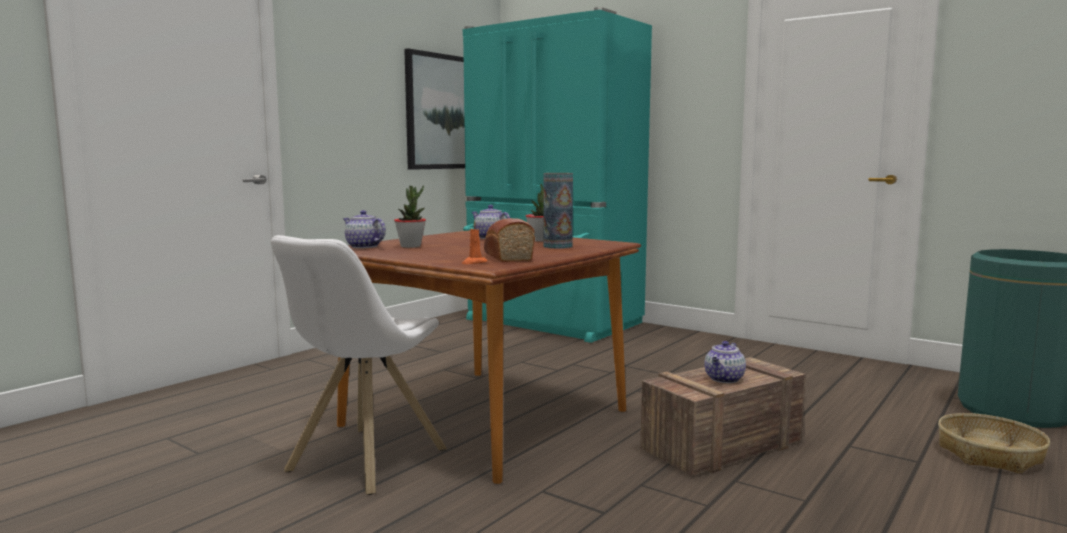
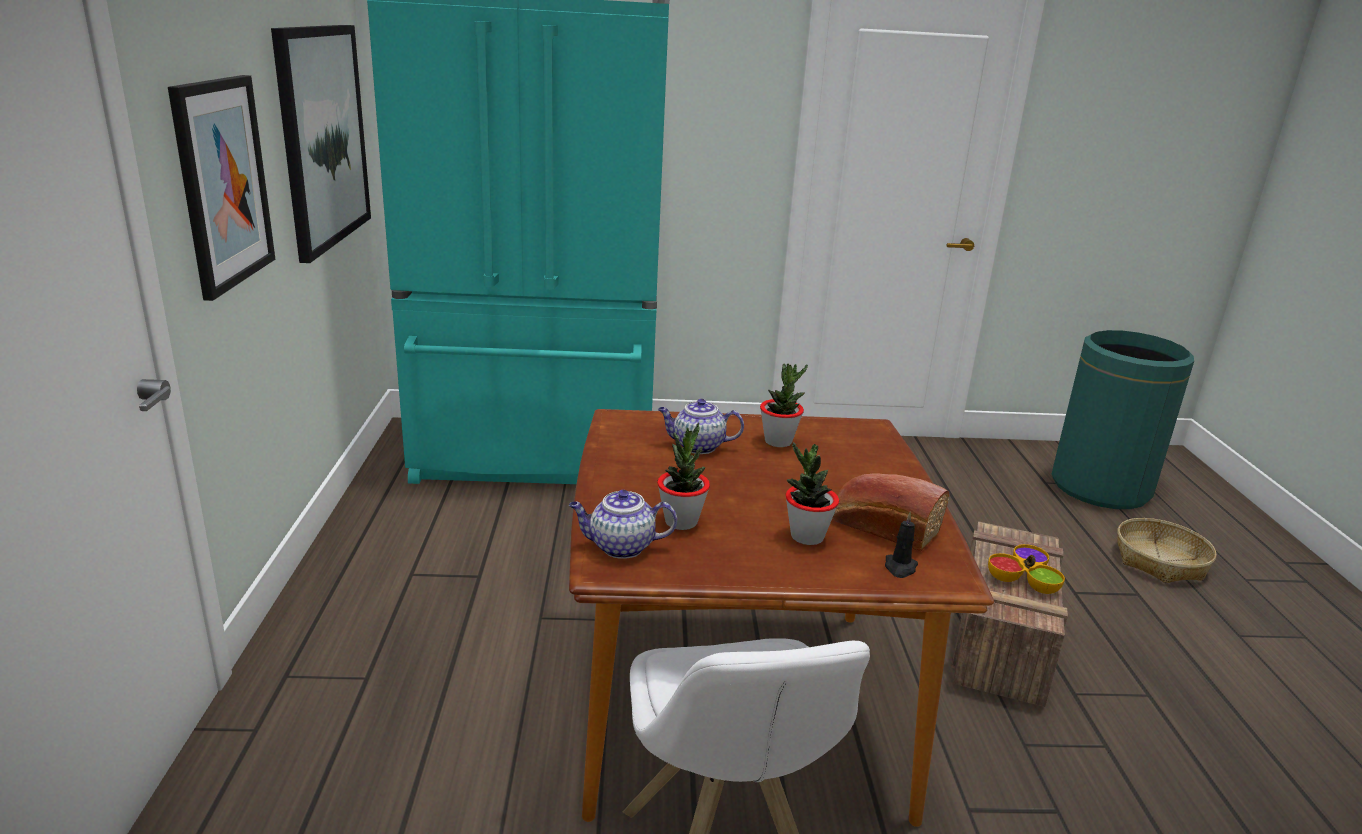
camera: 40 degrees left, 15 degrees up
(343, 109) = (223, 183): none -> picture
(456, 254) = (806, 536): none -> potted plant
(474, 263) = (900, 567): orange candle -> black candle
(557, 246) = (847, 463): vase -> none
(724, 379) = (1024, 578): teapot -> bowl

